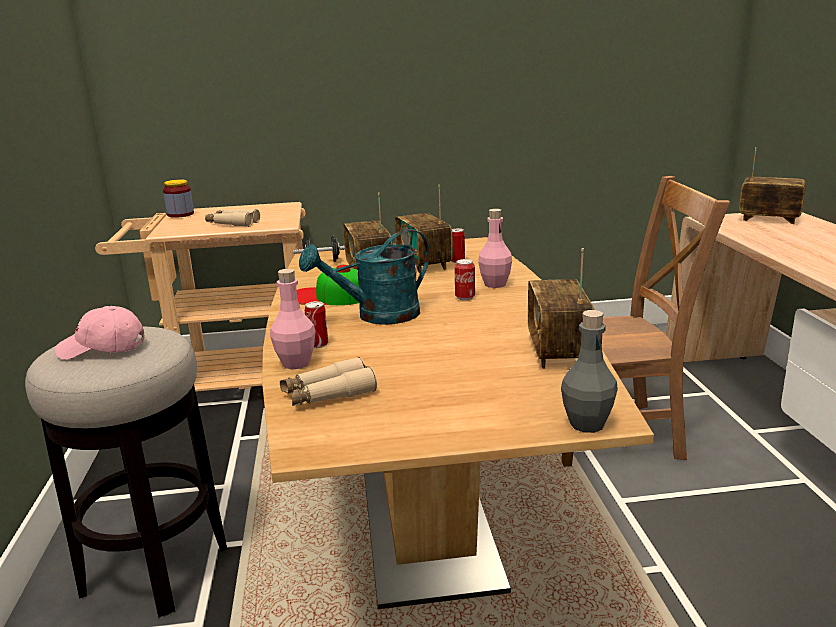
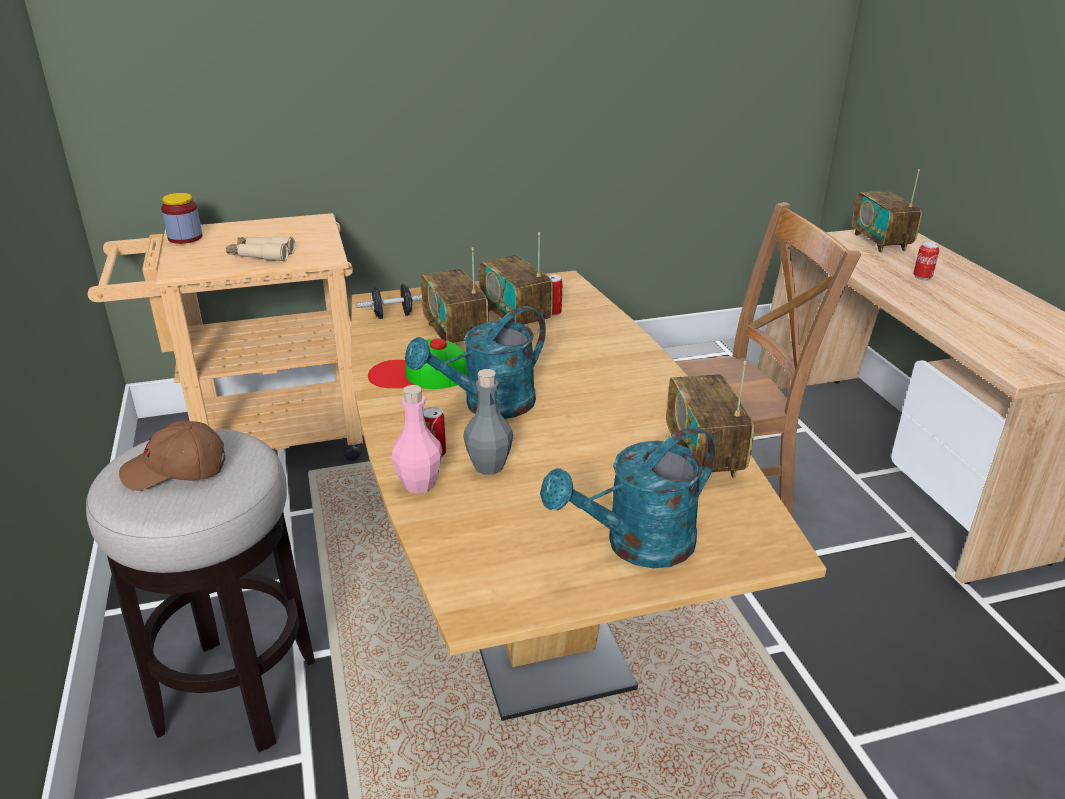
camera: 10 degrees left, 10 degrees up
(102, 349) = (176, 471): pink cap -> brown cap
(328, 394) = (473, 530): beige binoculars -> none
(465, 297) = (579, 373): can -> can (922, 277)
(472, 410) = (637, 546): none -> turquoise watering can
(495, 284) = (607, 351): pink bottle -> none
(587, 424) = (758, 559): grey bottle -> grey bottle (488, 466)
(768, 219) = (880, 242): radio -> radio turned 120 degrees counterclockwise

